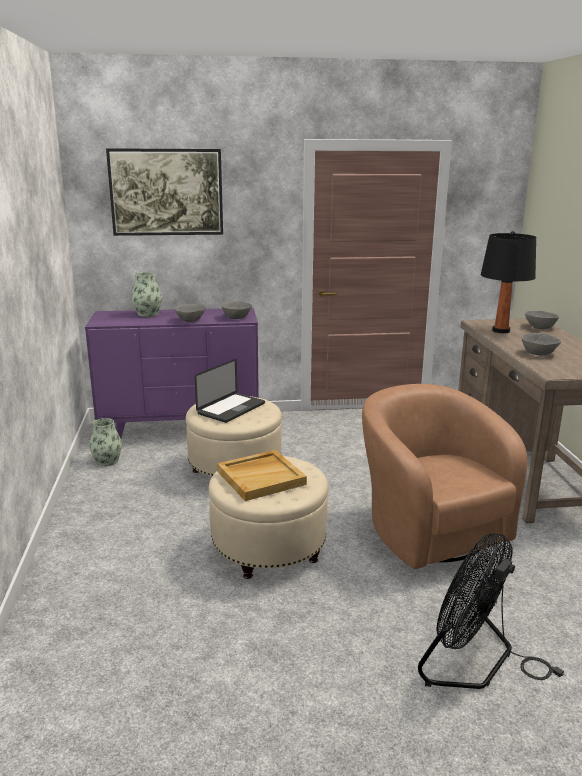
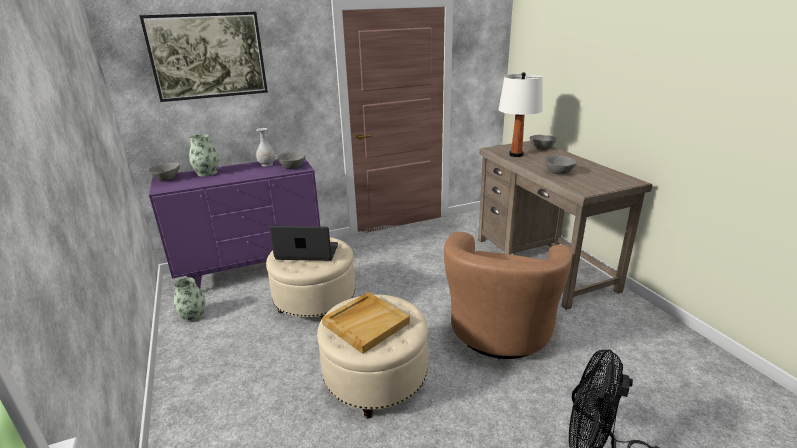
camera: 15 degrees left, 5 degrees up
(190, 320) = (251, 175): grey bowl -> grey bowl (166, 178)
(211, 312) = (266, 164): none -> white vase
(231, 409) = (307, 252): laptop -> laptop turned 105 degrees counterclockwise
(429, 531) = (499, 332): brown armchair -> brown armchair turned 120 degrees counterclockwise
(501, 331) = (516, 155): black table lamp -> white table lamp

